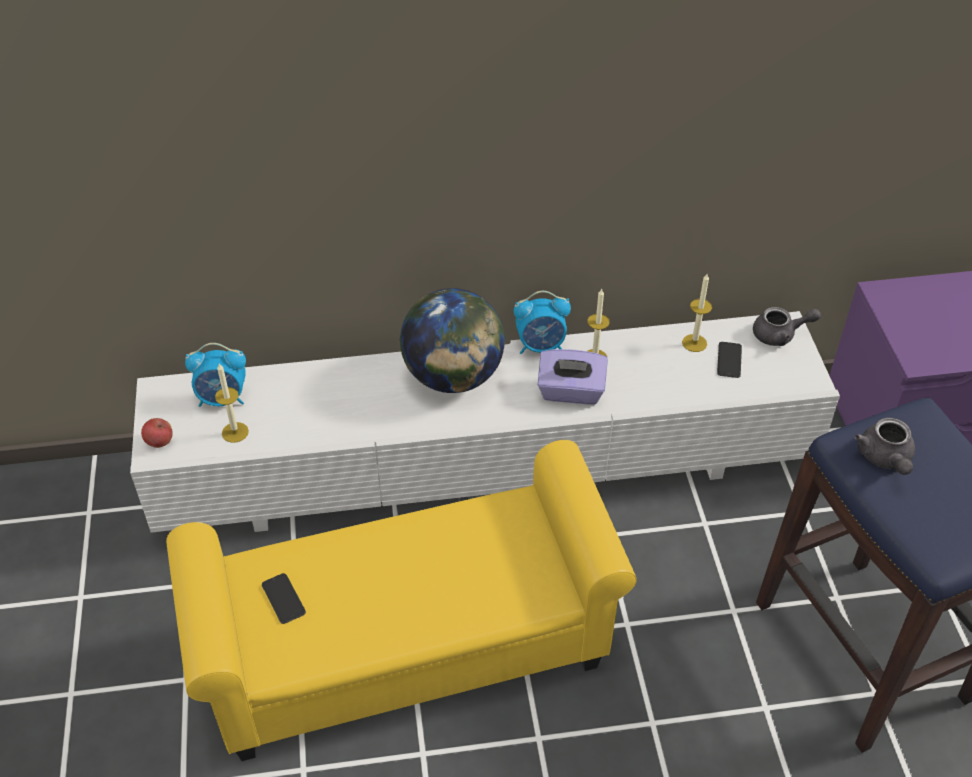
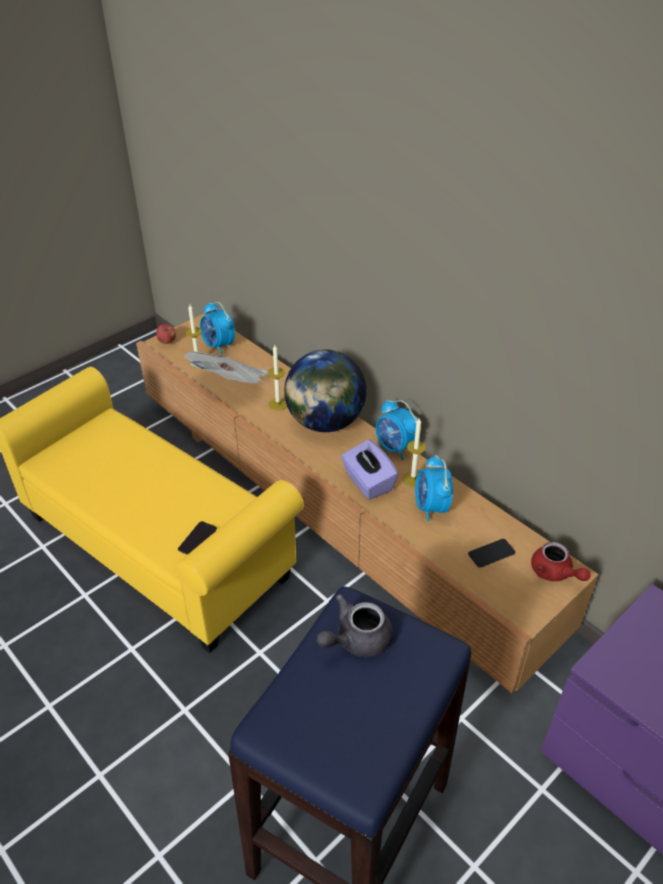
camera: 55 degrees right, 5 degrees down
(283, 599) = (95, 444): phone -> phone (197, 539)
(309, 422) = (231, 384): none -> newspaper
(485, 464) = (332, 508): white tv stand -> brown tv stand
(642, 367) = (431, 507): none -> alarm clock
(694, 343) = (487, 525): candle -> candle (278, 404)
(780, 335) = (555, 573): grey teapot -> red teapot

